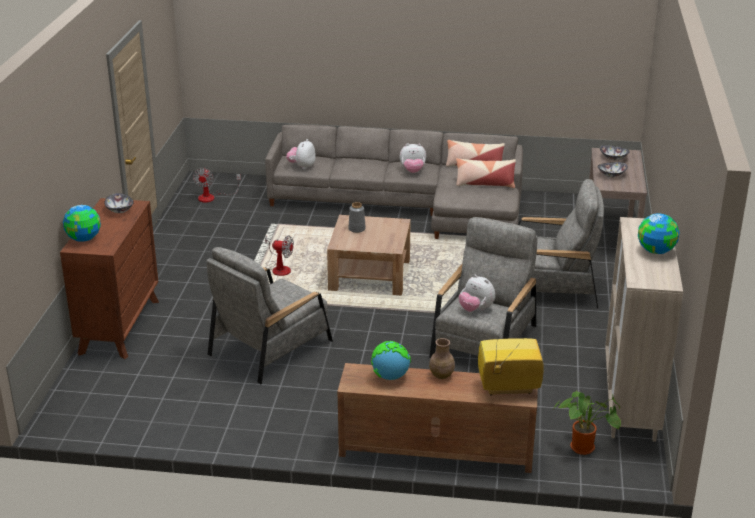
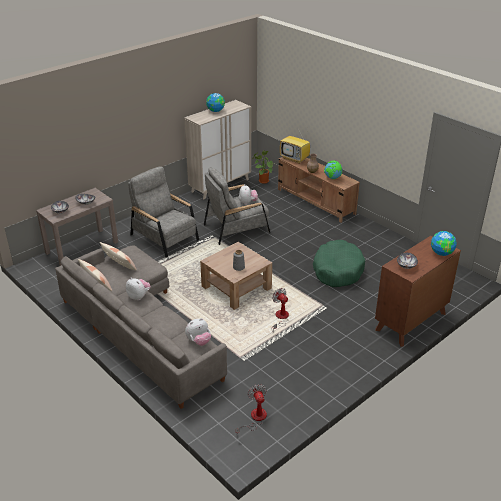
camera: 140 degrees left, 5 degrees up
(212, 197) = (255, 418): fan -> fan turned 60 degrees counterclockwise
(270, 347) = (337, 270): grey armchair -> green dog bed

